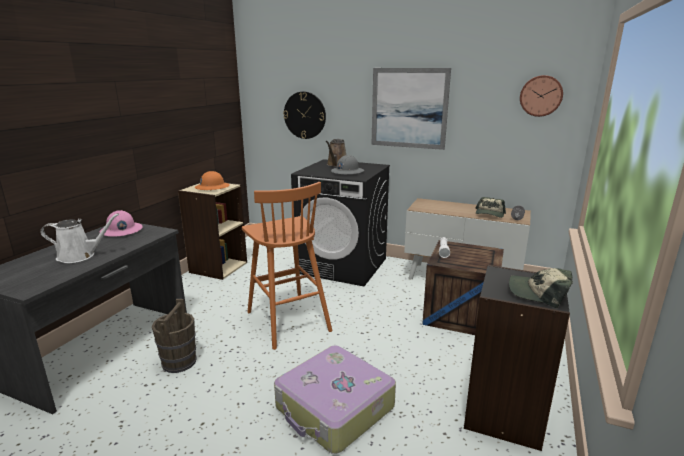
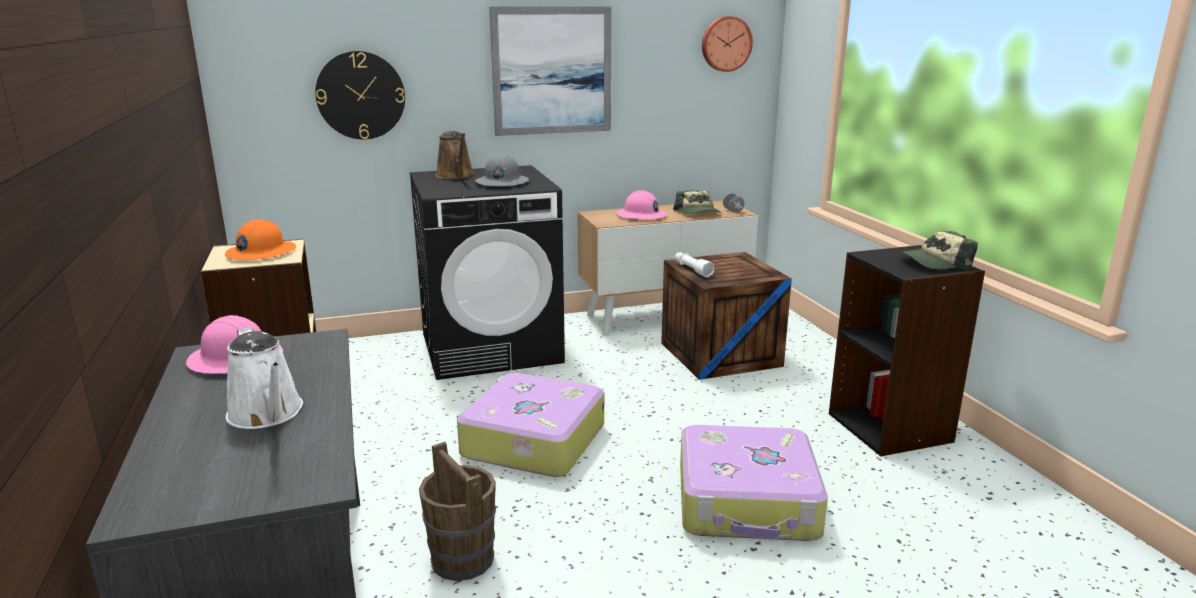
camera: 40 degrees left, 0 degrees up
(80, 256) = (267, 414): white watering can -> white watering can turned 105 degrees clockwise
(287, 320) = (531, 441): orange stool -> suitcase
(448, 208) = (641, 215): none -> pink hard hat

